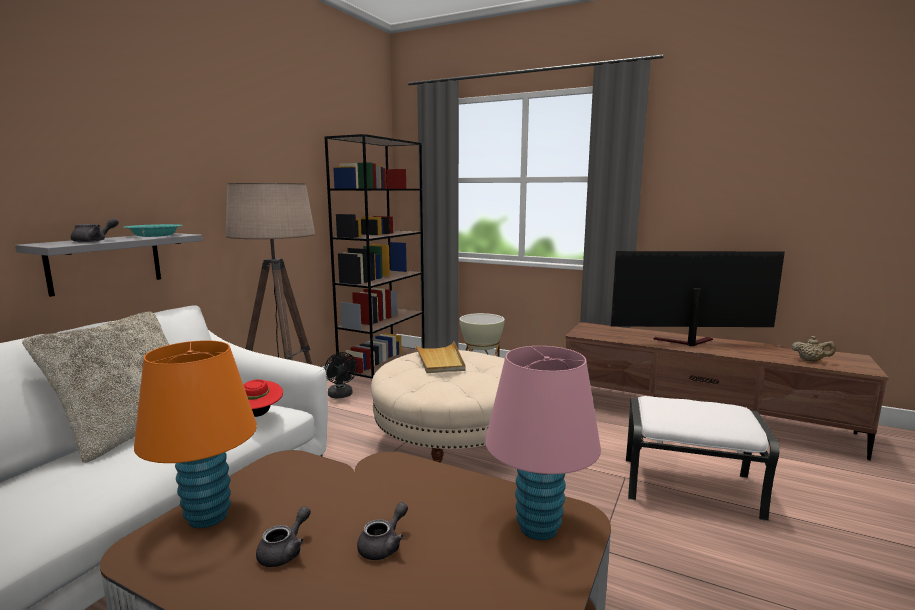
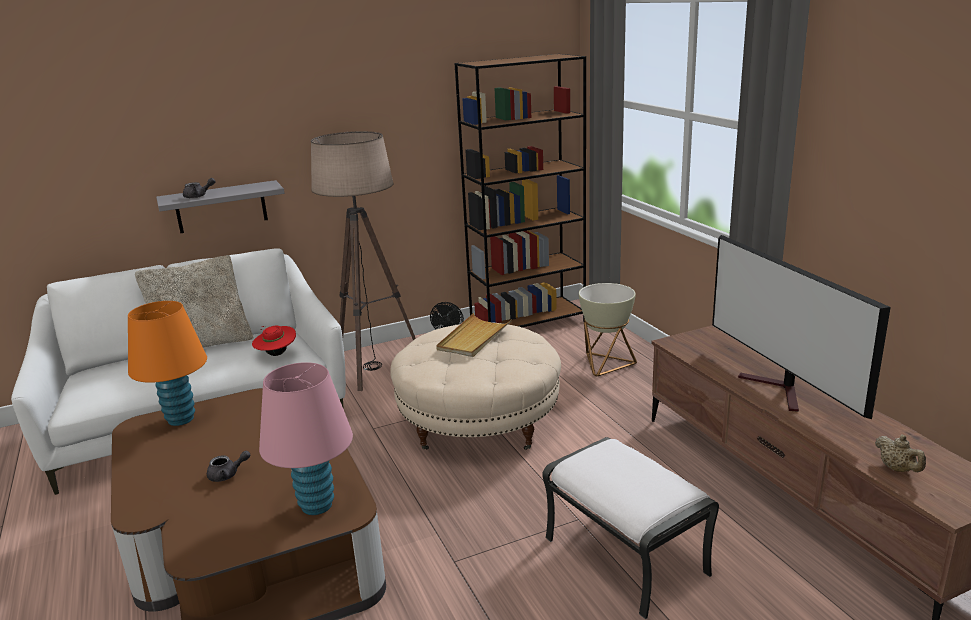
camera: 40 degrees right, 10 degrees up
(154, 236) = (249, 188): turquoise bowl -> none
(285, 551) = (184, 456): grey teapot -> none
(685, 342) = (780, 390): television -> television turned 150 degrees counterclockwise

